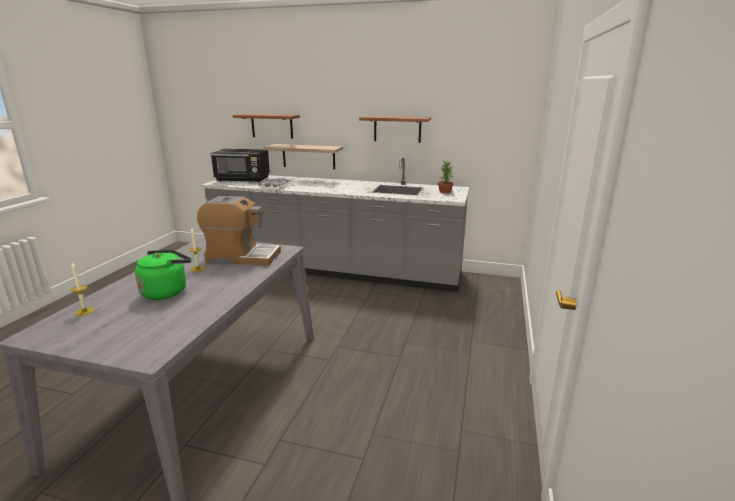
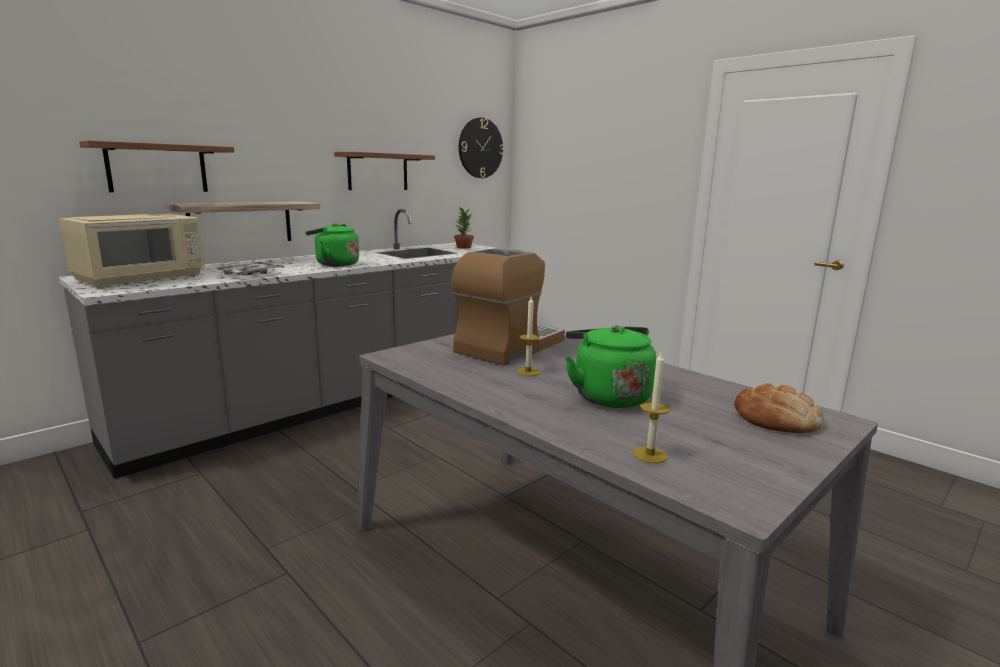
camera: 60 degrees left, 5 degrees down
(146, 338) = (777, 418): none -> bread
(243, 180) = (142, 279): black microwave -> beige microwave
(324, 188) = (334, 264): none -> green kettle
(500, 109) = (480, 148): none -> wall clock

